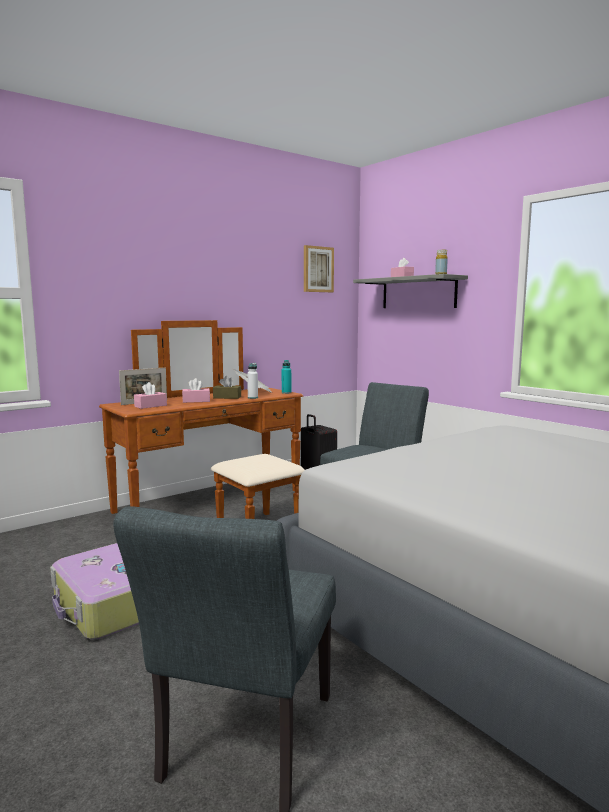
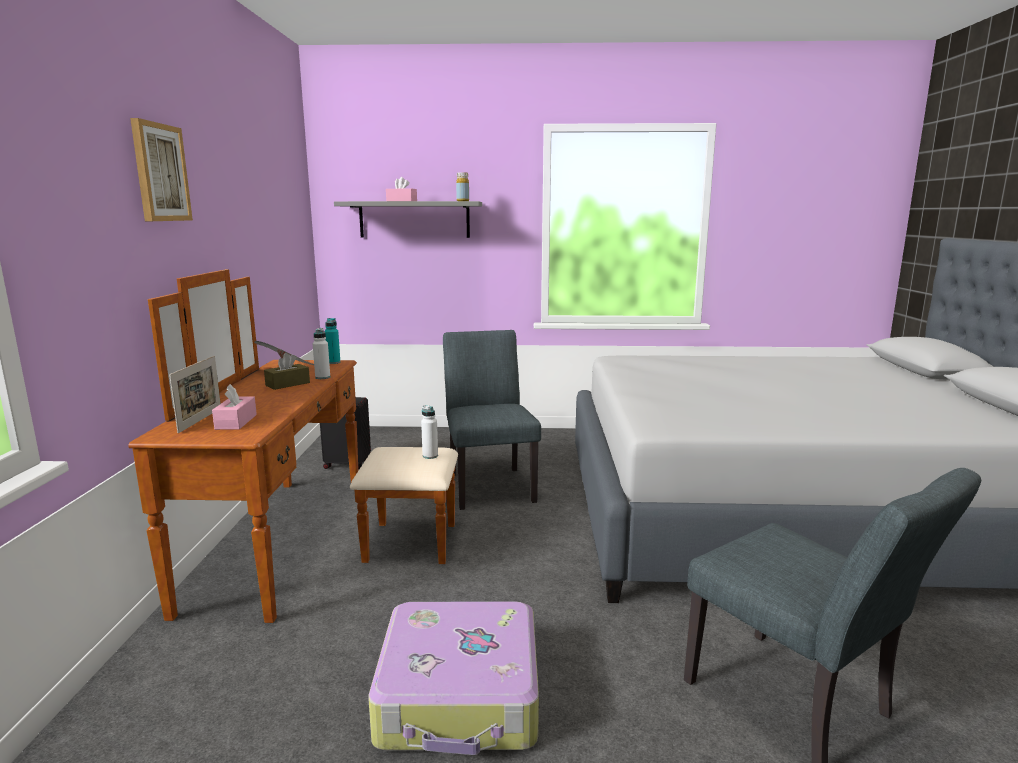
camera: 50 degrees left, 5 degrees up
(196, 401) = (269, 398): pink tissue box -> none
(270, 464) = (430, 456): none -> white bottle
(318, 269) = (285, 186): picture -> picture (160, 173)

